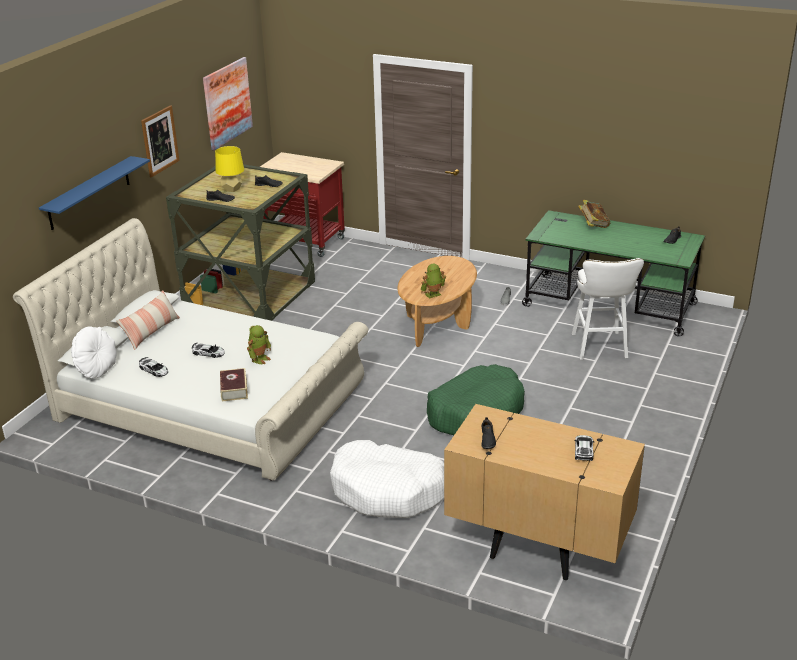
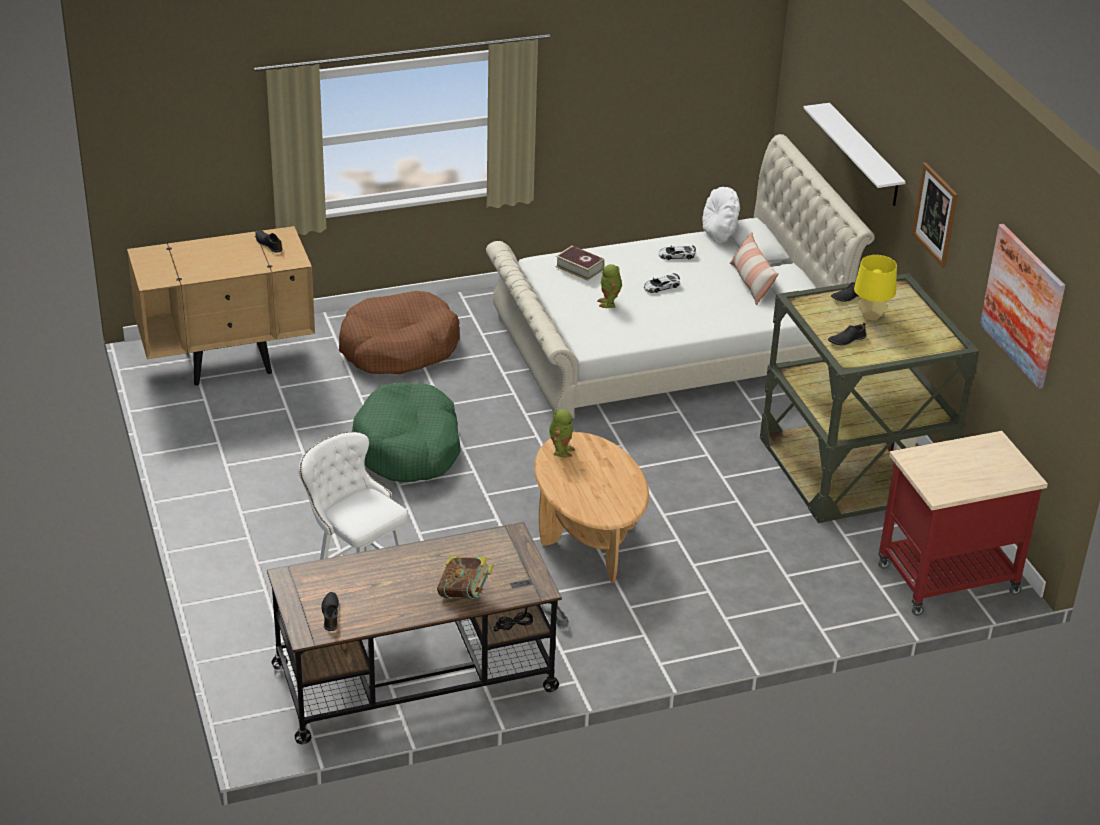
camera: 135 degrees right, 5 degrees up
(89, 193) = (864, 155): blue shelf -> white shelf
(388, 490) = (398, 348): white dog bed -> brown dog bed
(583, 450) = (184, 266): toy car -> none
(608, 305) = (415, 678): green desk -> brown desk

